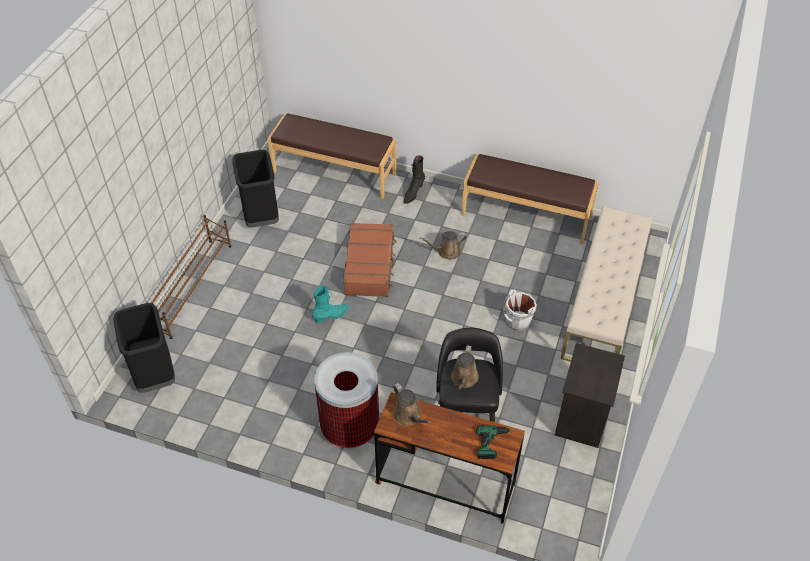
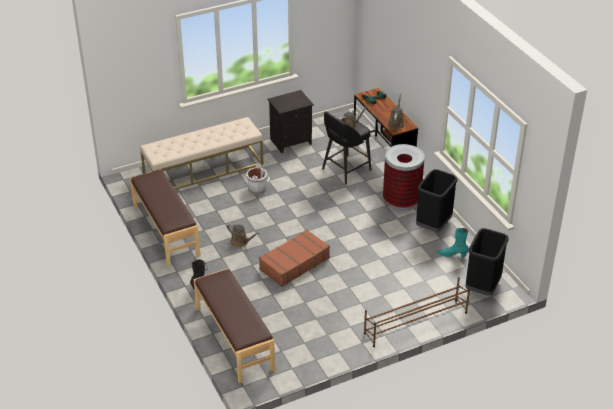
camera: 135 degrees left, 10 degrees down
(261, 217) = (322, 340): black trash can -> black trash can (433, 225)
(331, 316) = (350, 253): turquoise boot -> turquoise boot (452, 255)

